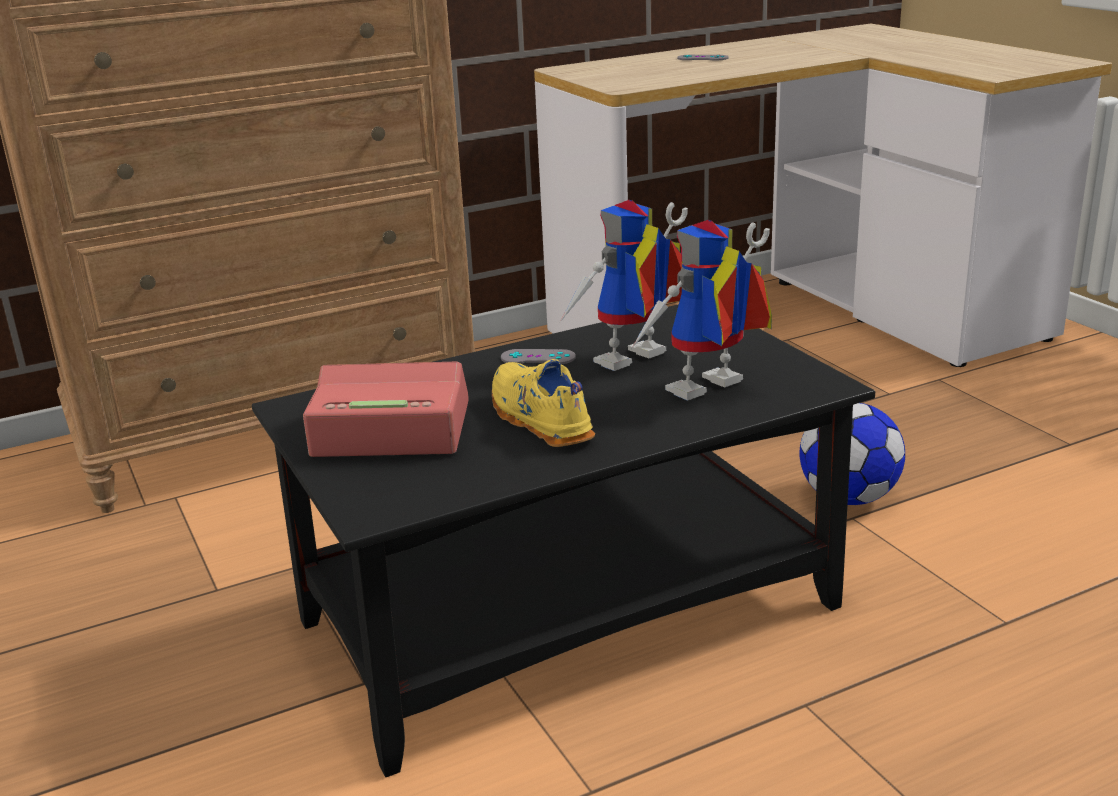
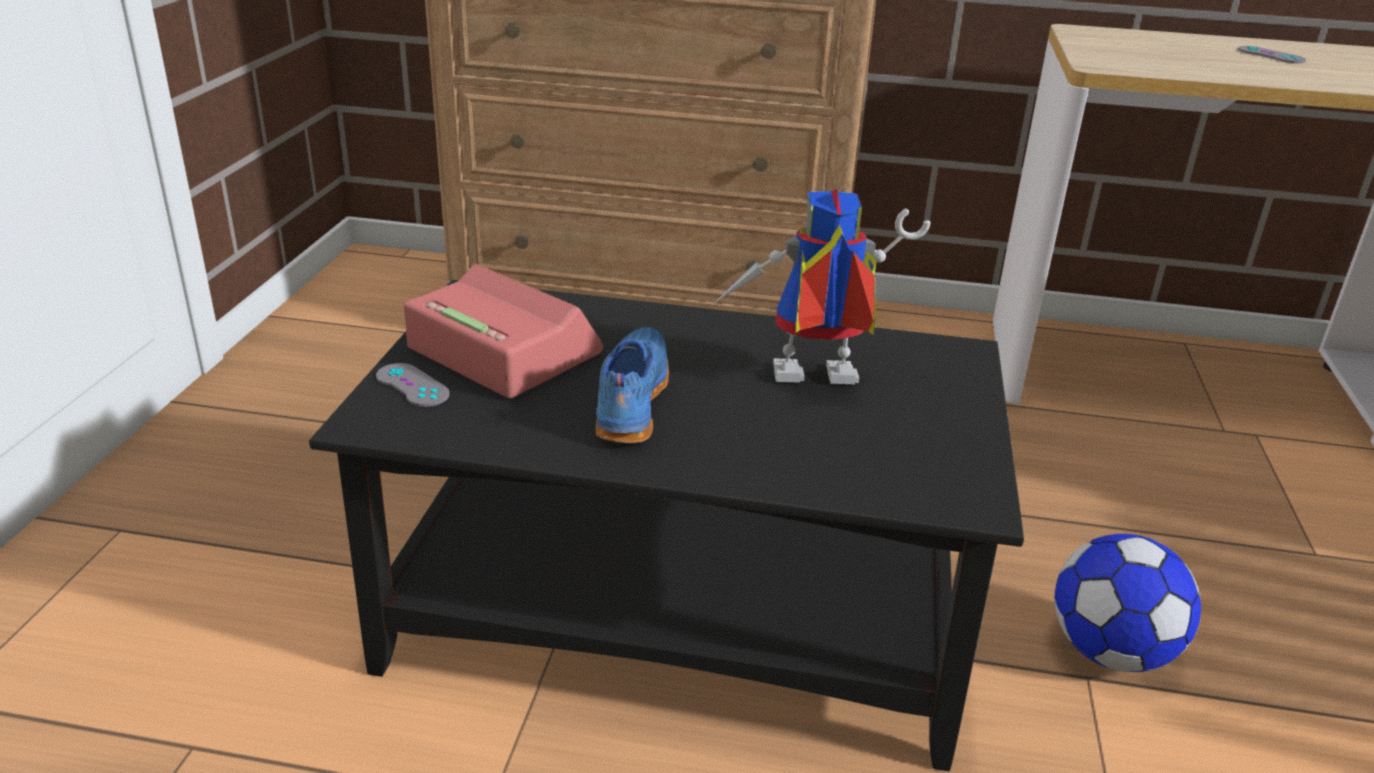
camera: 35 degrees right, 5 degrees up
(538, 357) = (731, 336): grey game controller -> grey game controller (412, 385)
(538, 421) = (628, 401): yellow shoe -> blue shoe
(707, 392) = (830, 448): toy robot -> none

